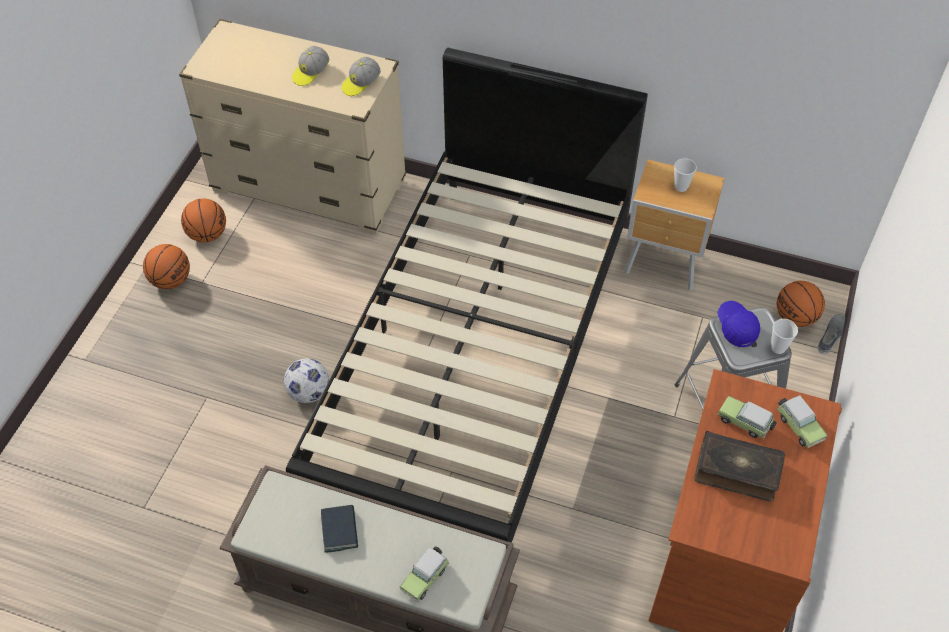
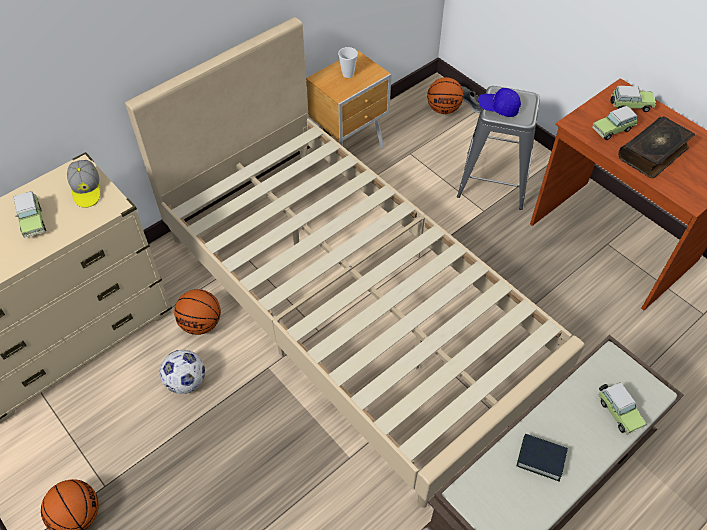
camera: 60 degrees left, 0 degrees up
(207, 234) = (49, 454): basketball -> basketball (201, 323)
(308, 392) = (303, 446): football -> football (186, 381)
(310, 72) = (33, 220): cap -> toy car
(474, 358) = (353, 304): black bed -> beige bed
(778, 348) = (529, 97): cup -> none

